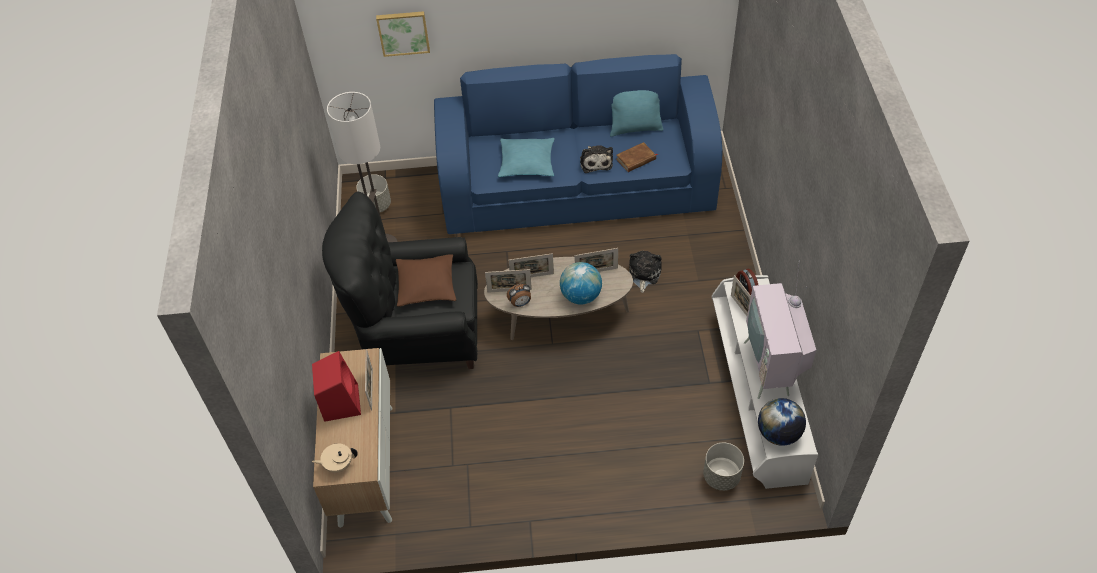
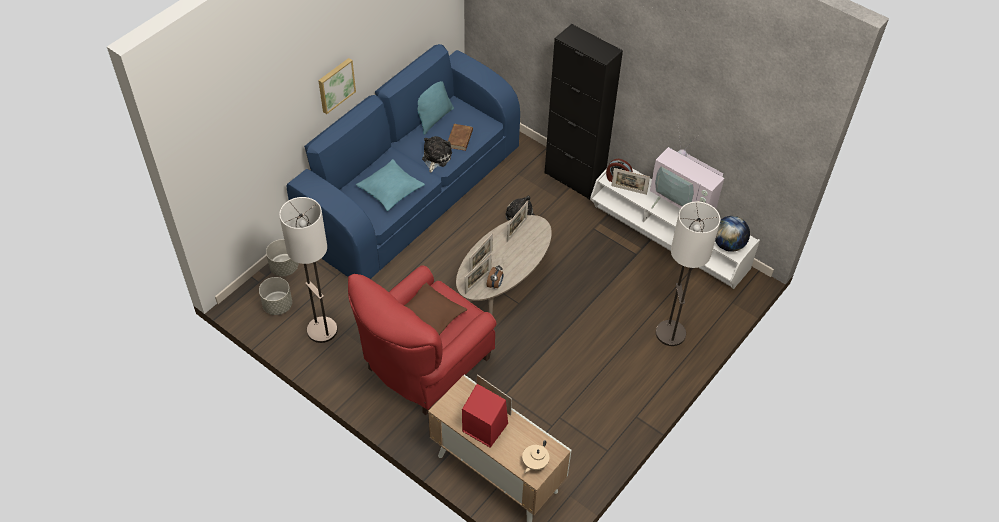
camera: 50 degrees left, 0 degrees up
(403, 32) = (256, 138): picture -> picture (335, 85)
(418, 334) = (424, 366): black armchair -> red armchair
(581, 296) = (526, 251): globe -> none
(595, 161) = (436, 158): plush toy -> plush toy turned 105 degrees counterclockwise
(651, 477) = (670, 333): none -> floor lamp
(721, 476) = (704, 301): grey planter -> grey planter (284, 267)
(734, 274) = (574, 179): none -> black cabinet

